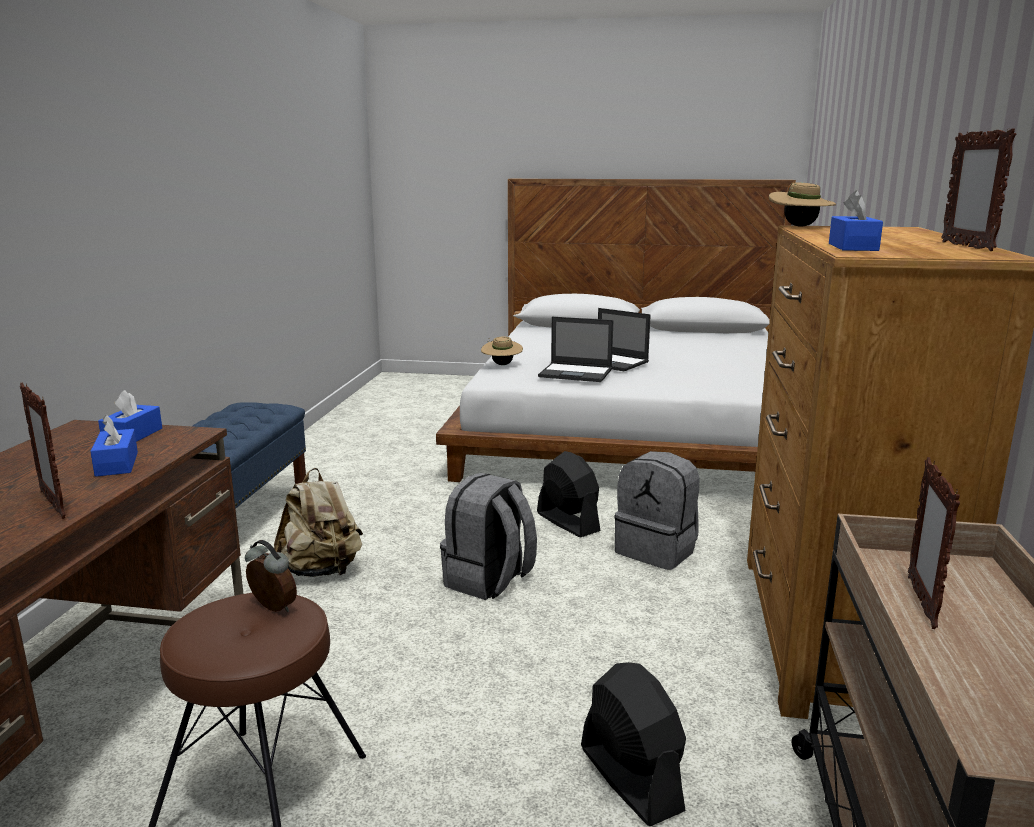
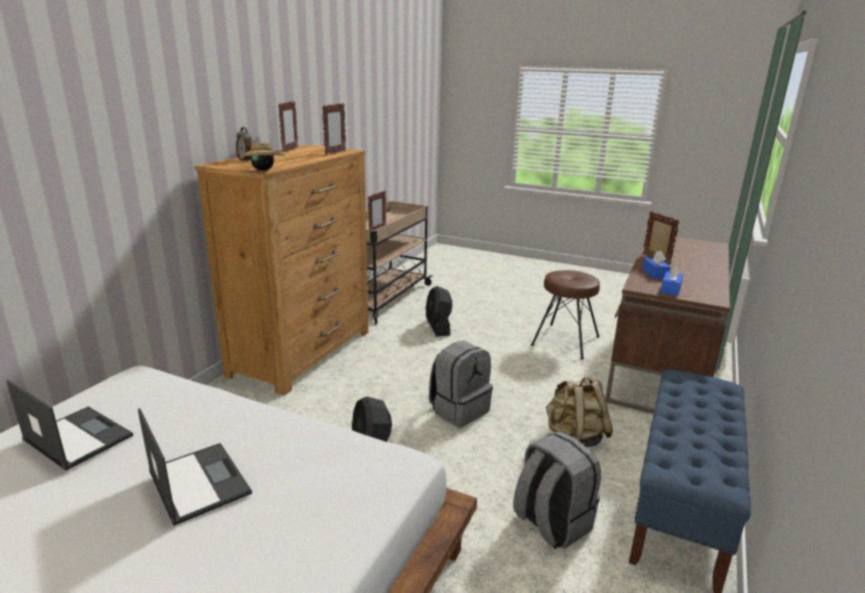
camera: 165 degrees left, 5 degrees up
(272, 609) = (565, 279): alarm clock -> alarm clock (246, 160)
(501, 364) = (362, 506): beige hat -> none
(576, 373) = (287, 447): laptop -> laptop (77, 437)
(657, 550) = (331, 413): grey backpack -> grey backpack (551, 523)
(852, 247) = (335, 152): blue tissue box -> picture frame

